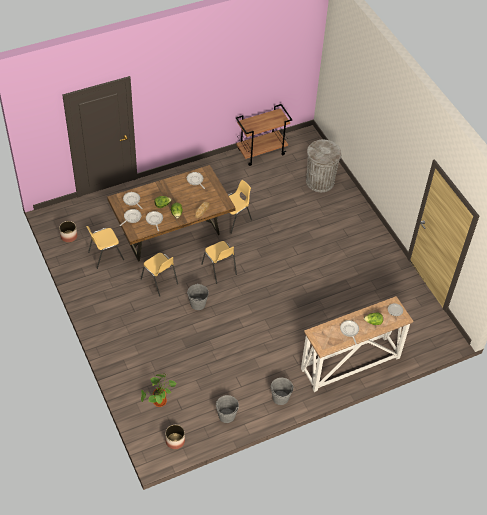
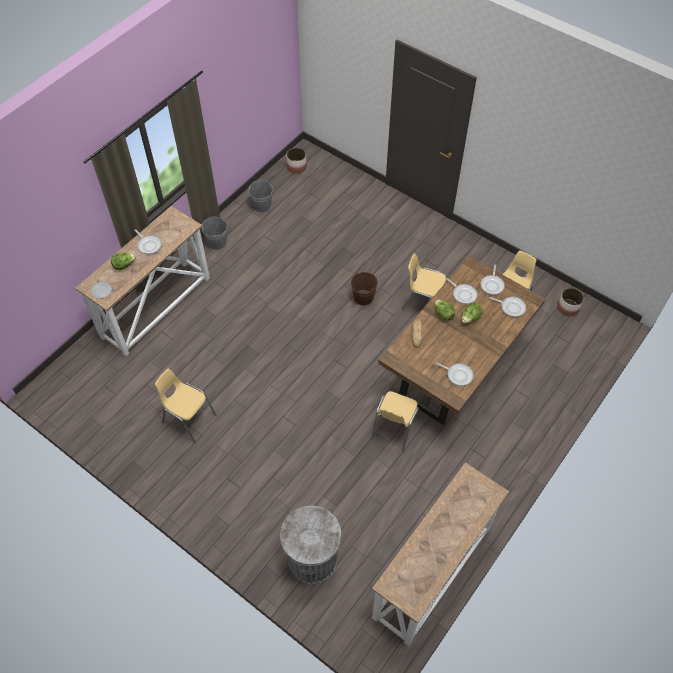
camera: 155 degrees right, 5 degrees up
(159, 403) = (333, 189): potted plant -> none
(197, 304) = (363, 297): grey bucket -> brown bucket
(219, 269) = (367, 349): yellow chair -> yellow chair (188, 418)
(261, 152) = (432, 574): brown cart -> console table

